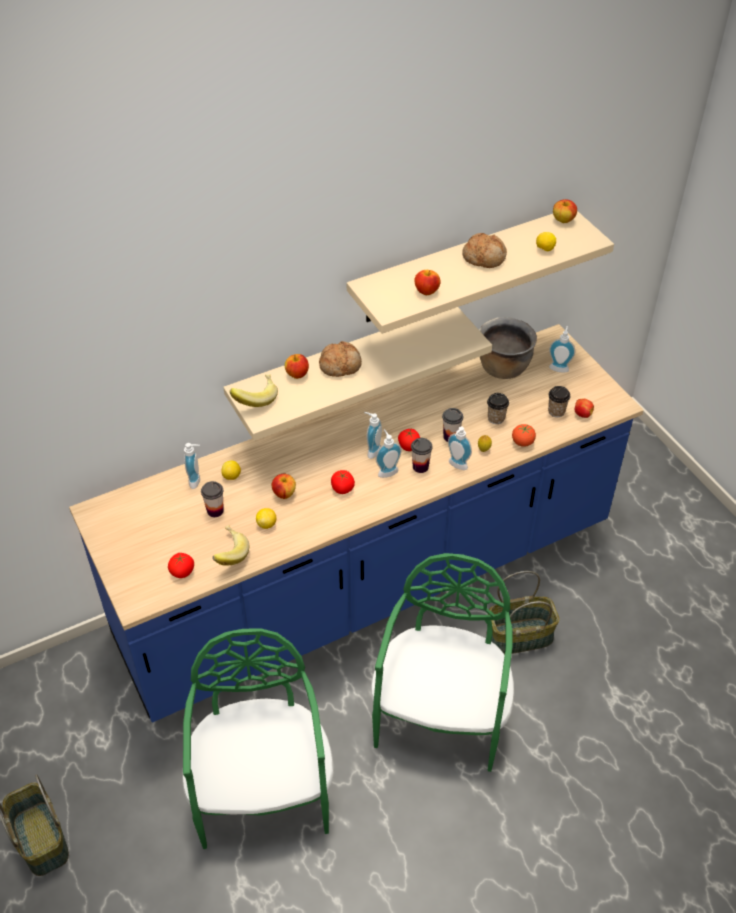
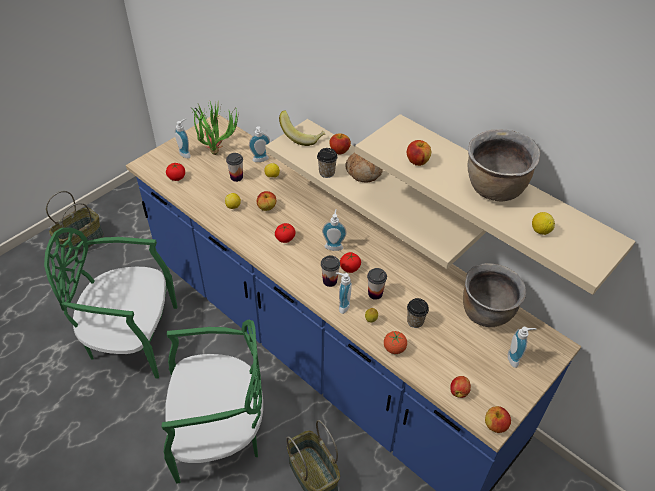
camera: 70 degrees right, 0 degrees up
(148, 521) = (216, 149): none -> potted plant
(228, 554) = (199, 195): banana -> none
(263, 790) = (131, 338): green chair -> green chair turned 150 degrees counterclockwise
(387, 471) = (315, 260): soap dispenser -> soap dispenser (186, 153)
(484, 257) = (494, 189): bread -> brown cooking pot
(556, 411) = (450, 368): cup -> cup (327, 173)
(563, 220) = (603, 237): apple -> apple (495, 425)

